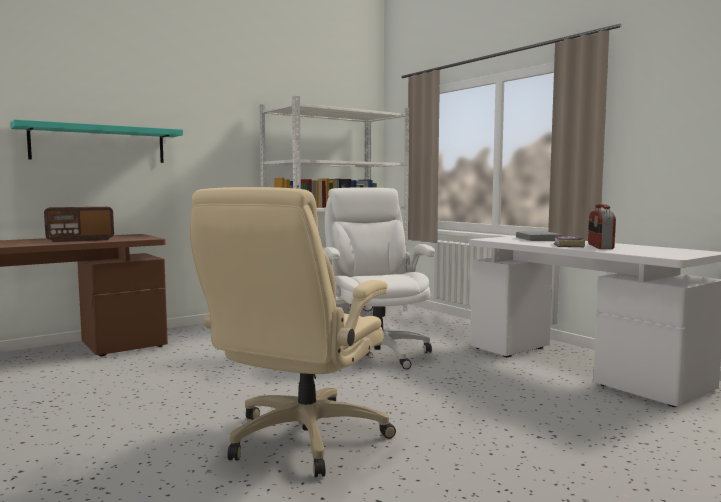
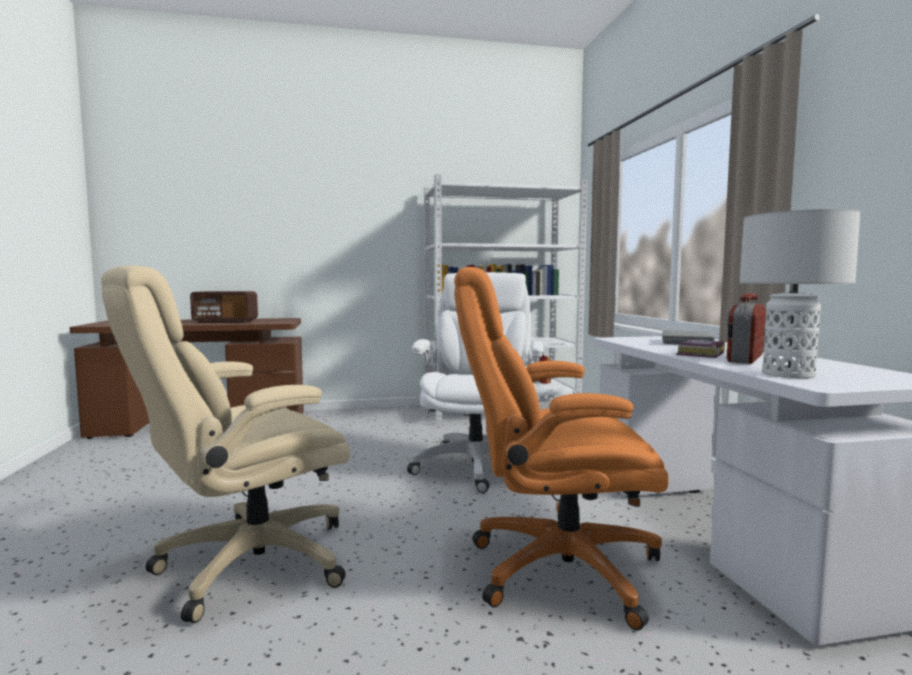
camera: 25 degrees right, 0 degrees up
(99, 144) = (262, 233): turquoise shelf -> none
(509, 402) = (549, 568): none -> orange office chair
(644, 253) = (787, 374): none -> white table lamp

